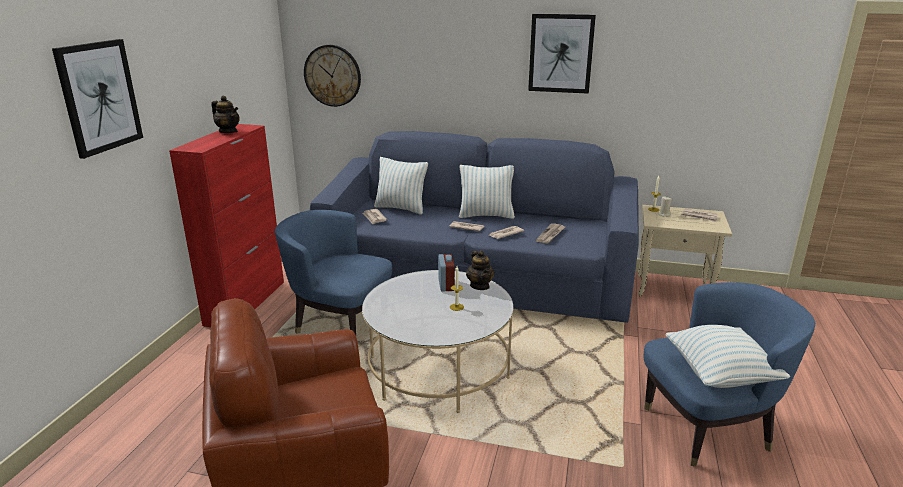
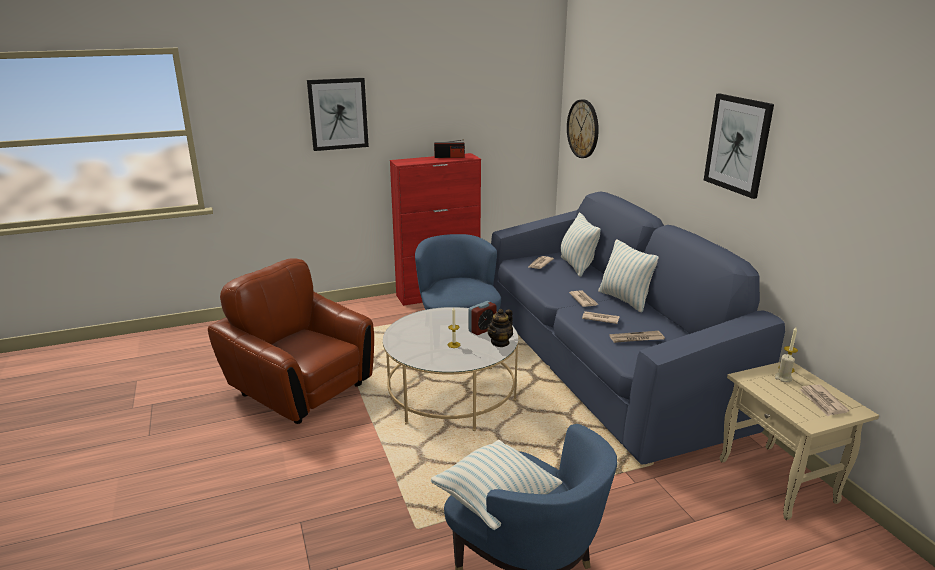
camera: 55 degrees right, 0 degrees up
(228, 131) = (449, 157): teapot -> radio

